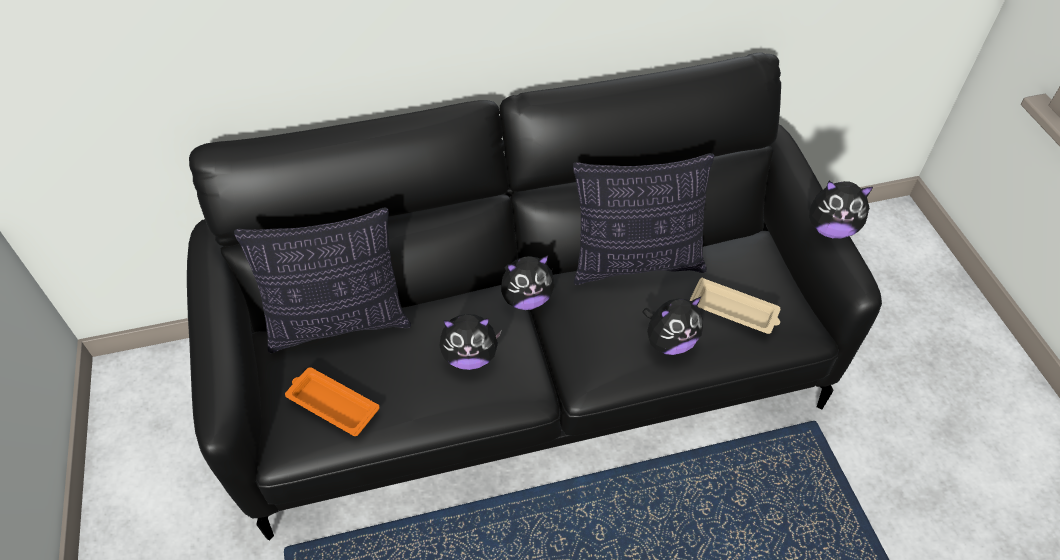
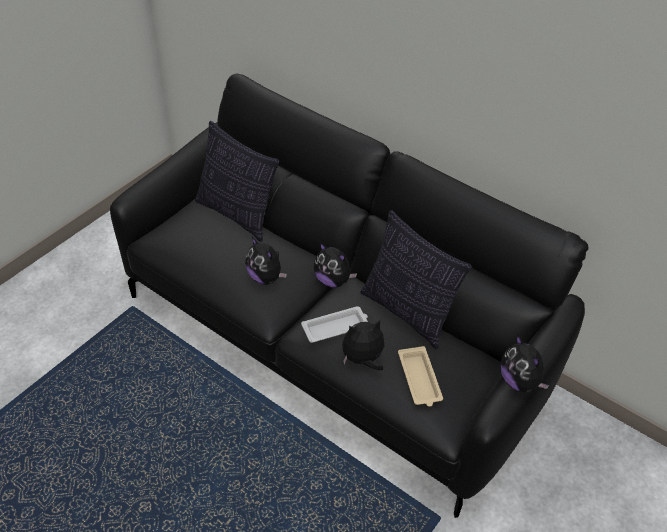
camera: 50 degrees right, 5 degrees down
(331, 404) = (186, 242): orange tray -> none
(606, 336) = (336, 327): none -> white tray
(669, 342) = (363, 360): plush toy -> plush toy turned 135 degrees clockwise

